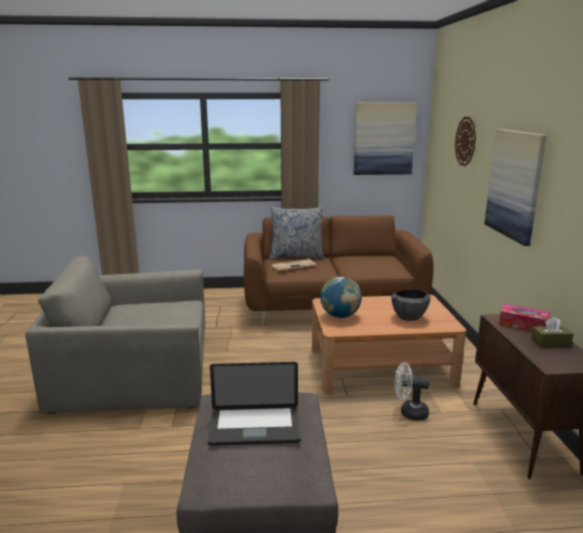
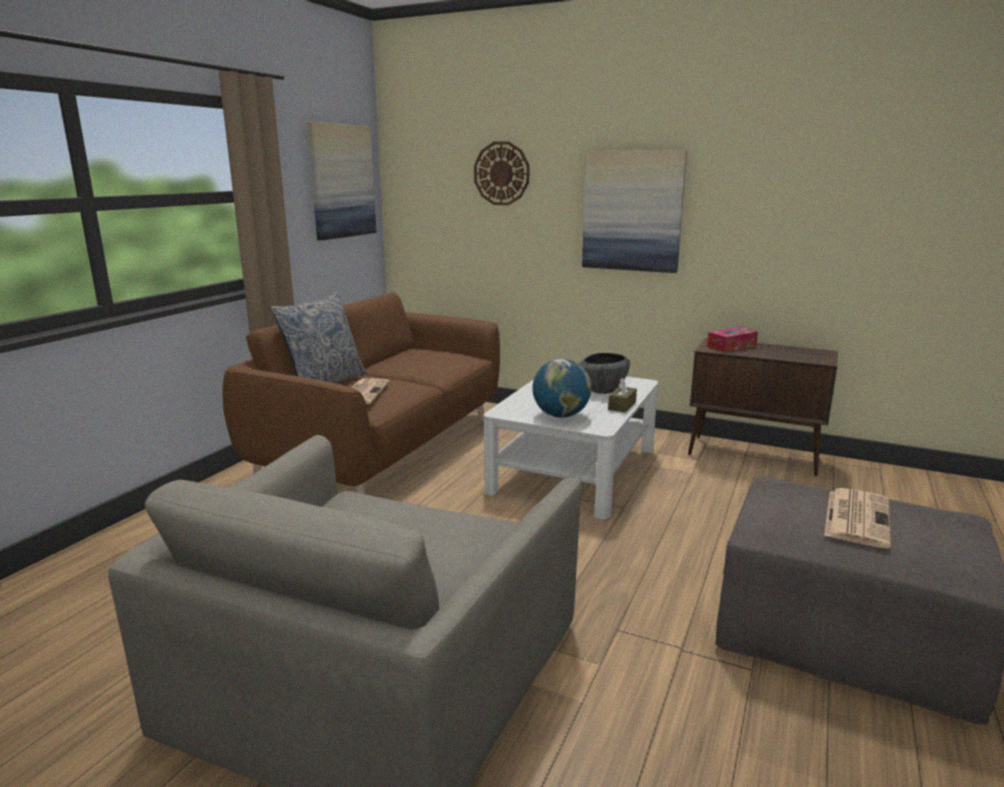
camera: 60 degrees left, 0 degrees up
(254, 427) = (856, 517): laptop -> newspaper
(380, 366) = (574, 469): brown coffee table -> white coffee table
(409, 412) = (682, 487): white fan -> none
(550, 343) = (775, 349): brown tissue box -> brown tissue box (622, 406)

